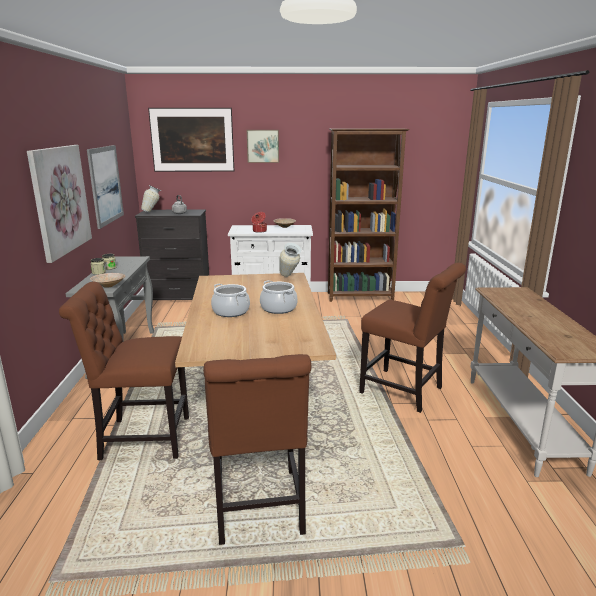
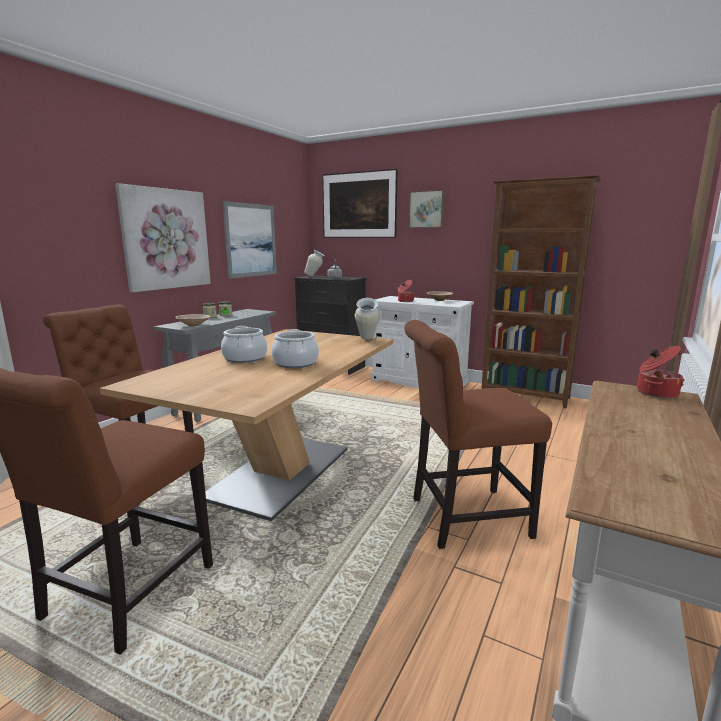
camera: 30 degrees right, 5 degrees down
(405, 391) = (463, 518): brown chair -> brown chair turned 105 degrees clockwise
(512, 290) = (655, 393): none -> cooking pot

